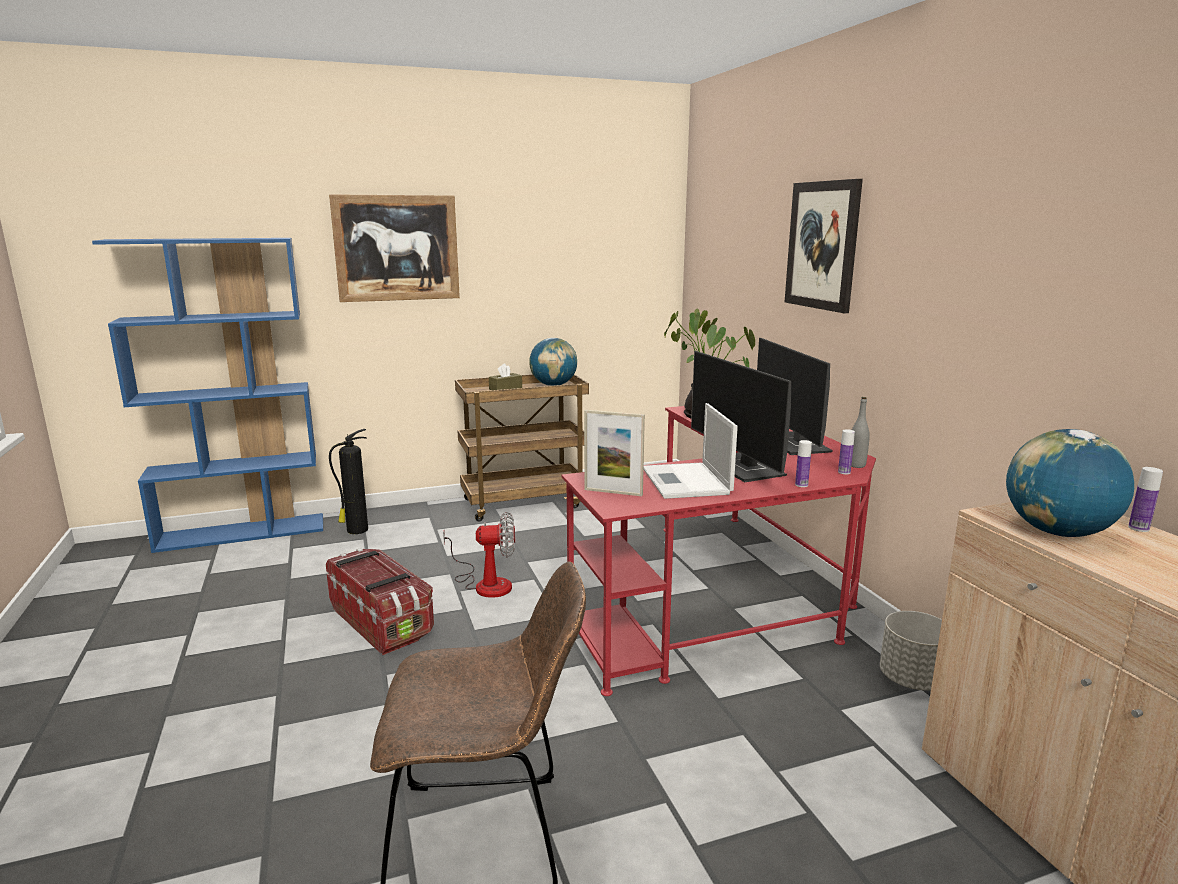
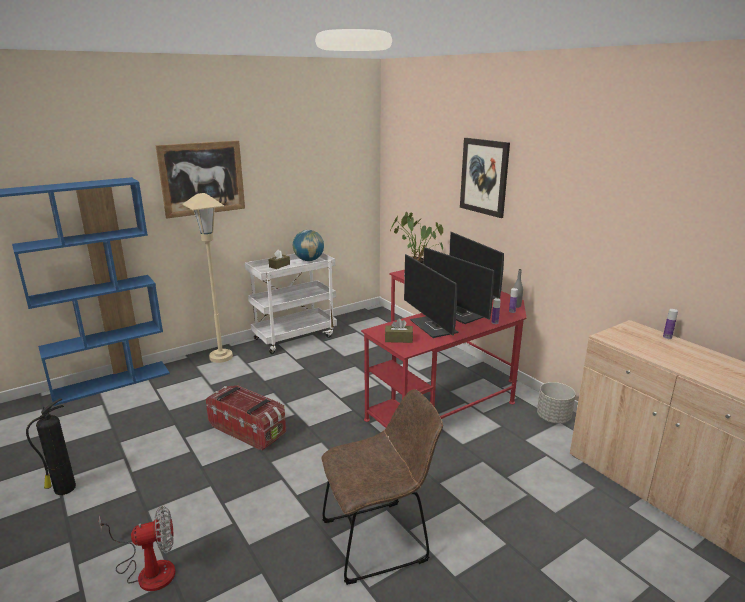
camera: 15 degrees left, 5 degrees up
(356, 530) = (193, 371): fire extinguisher -> fire extinguisher (63, 489)
(405, 517) = (221, 357): none -> beige floor lamp
(485, 583) = (299, 396): fan -> fan (148, 570)
(524, 502) = (295, 337): brown cart -> white cart
(613, 492) = (398, 339): picture frame -> brown tissue box
(687, 482) = (434, 327): laptop -> monitor
(1057, 532) = (635, 344): globe -> none

